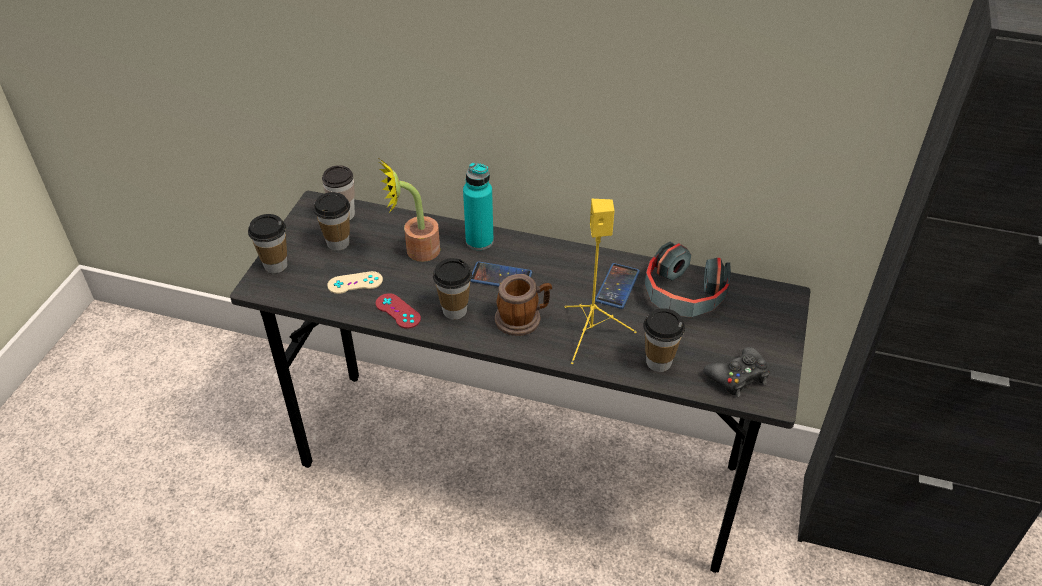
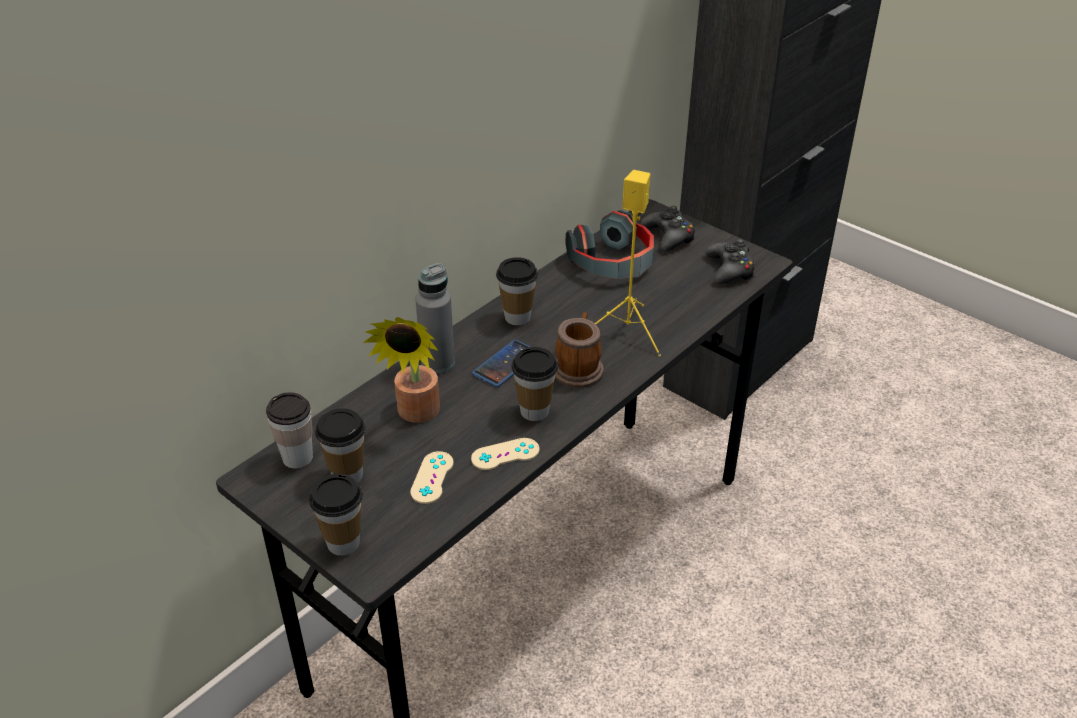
camera: 65 degrees left, 5 degrees down
(398, 311) = (505, 454): red game controller -> beige game controller
(479, 241) = (438, 363): turquoise bottle -> grey bottle
(617, 286) = (574, 295): phone -> none
(658, 362) = (688, 305): cup -> cup (517, 317)
(756, 319) = (669, 236): none -> black game controller

